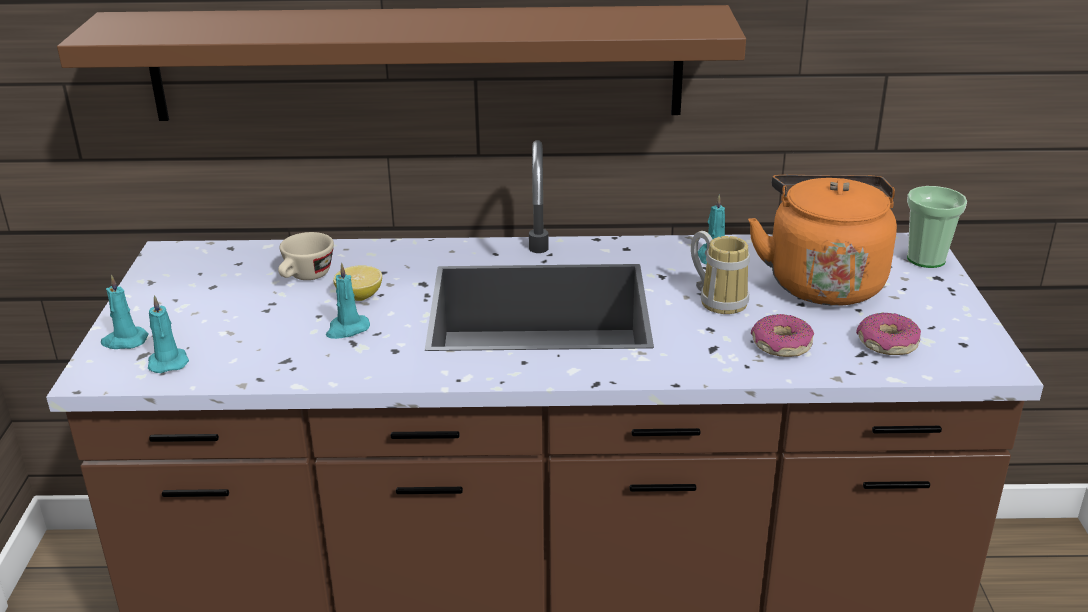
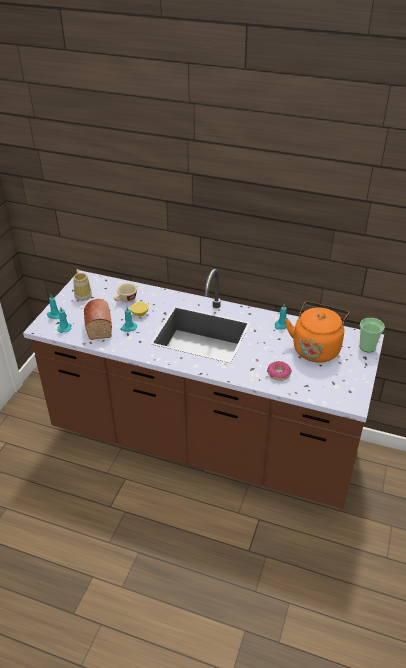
camera: 20 degrees right, 10 degrees up
(261, 337) = (98, 324): none -> bread
(416, 63) = (177, 227): brown shelf -> none
(720, 300) = (269, 347): mug -> mug (83, 294)
(887, 343) = (319, 383): donut -> none

